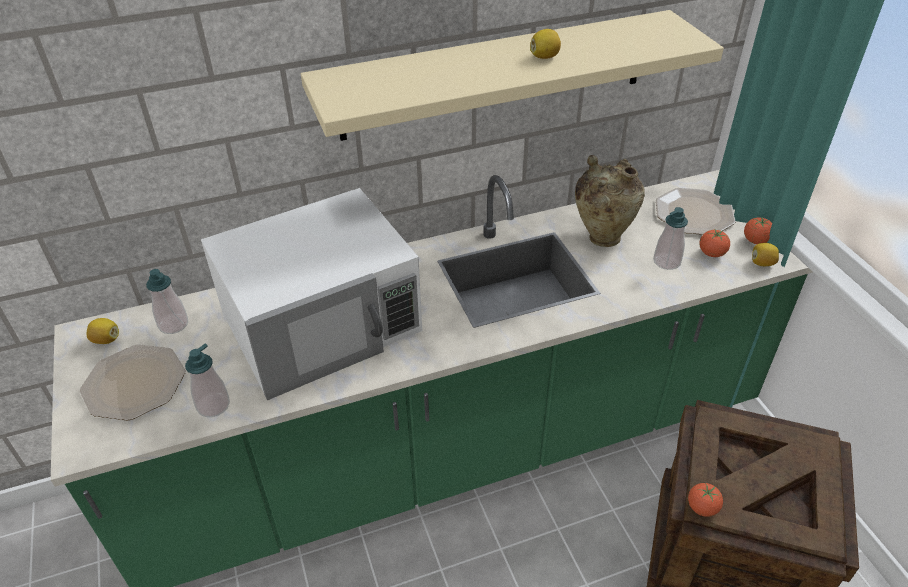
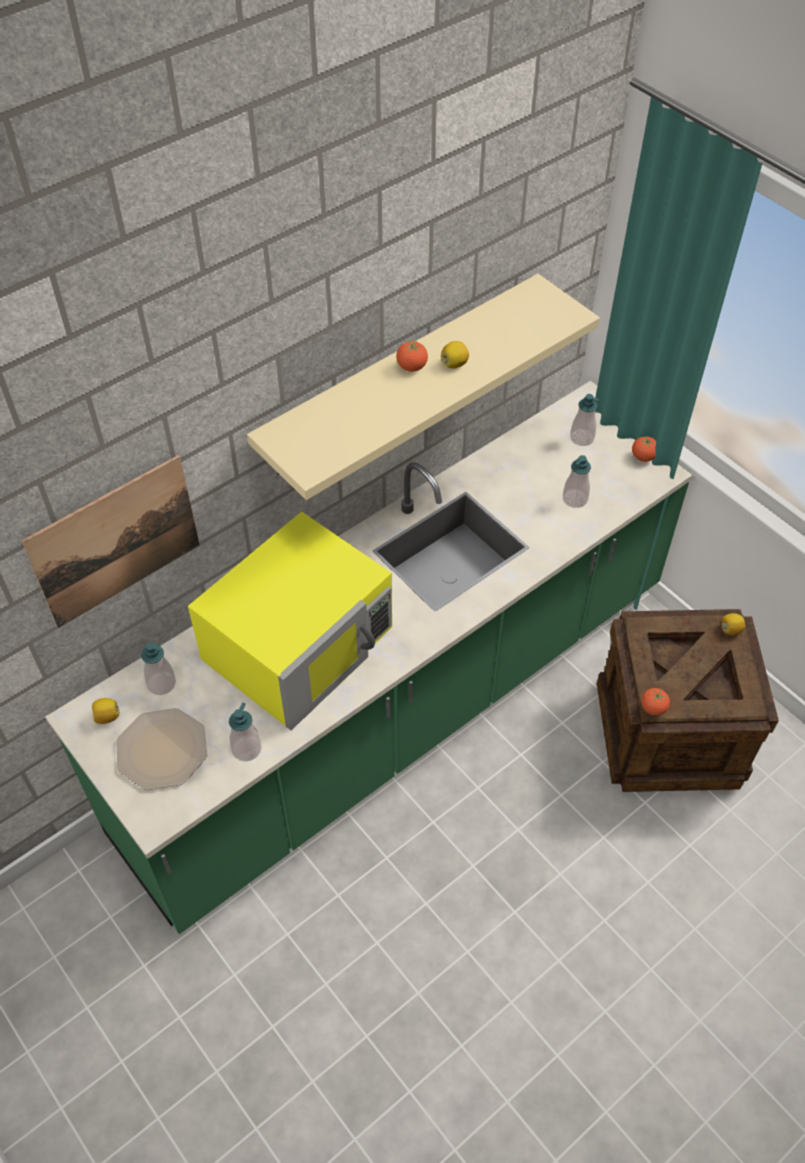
camera: 20 degrees left, 10 degrees up
(137, 148) = (116, 542): none -> picture
(323, 322) = (300, 643): white microwave -> yellow microwave
(602, 236) = (510, 485): beige vase -> none
(694, 212) = (582, 438): plate -> soap dispenser
(711, 253) = (610, 480): tomato -> tomato (412, 367)
(762, 263) = (654, 480): lemon -> lemon (730, 630)

